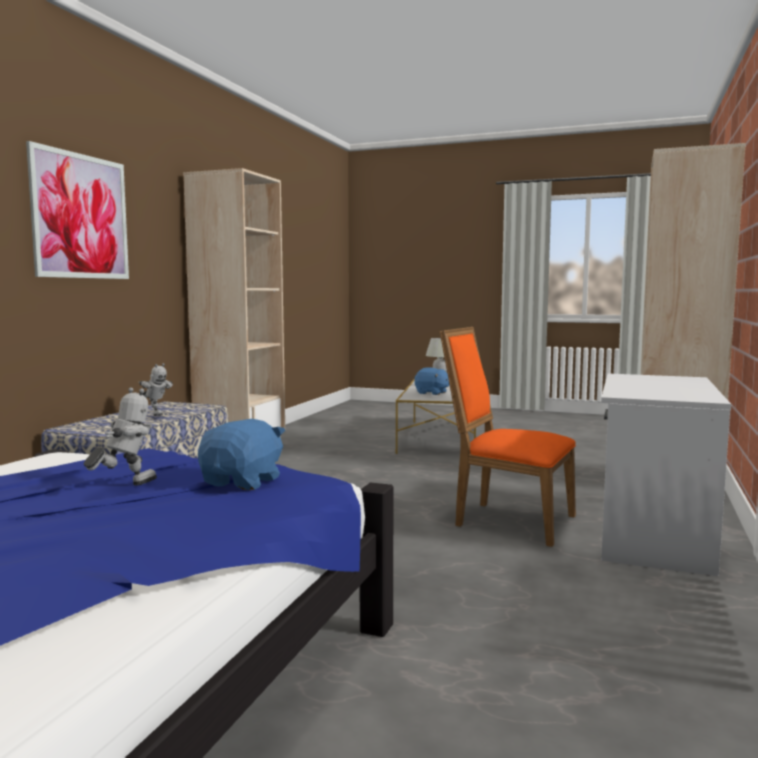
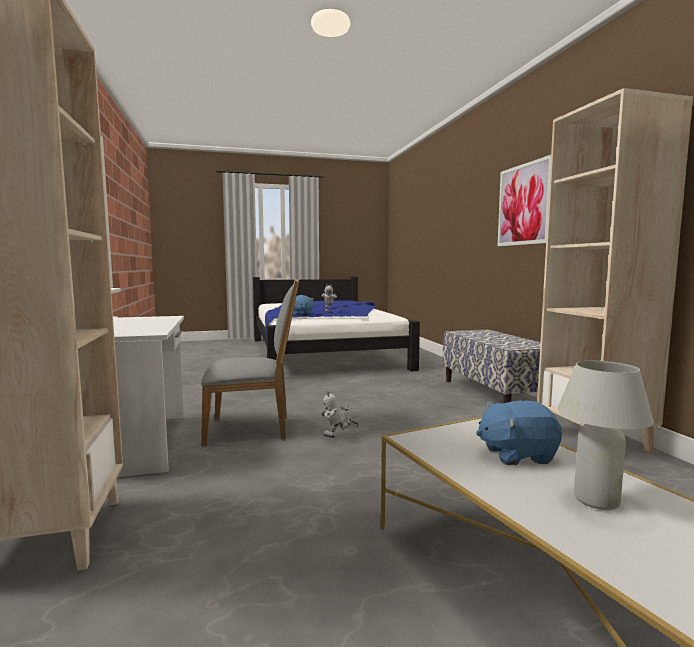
camera: 145 degrees right, 0 degrees up
(155, 414) = (498, 339): toy robot -> toy robot (337, 438)
(508, 520) = (254, 429): orange chair -> grey chair

